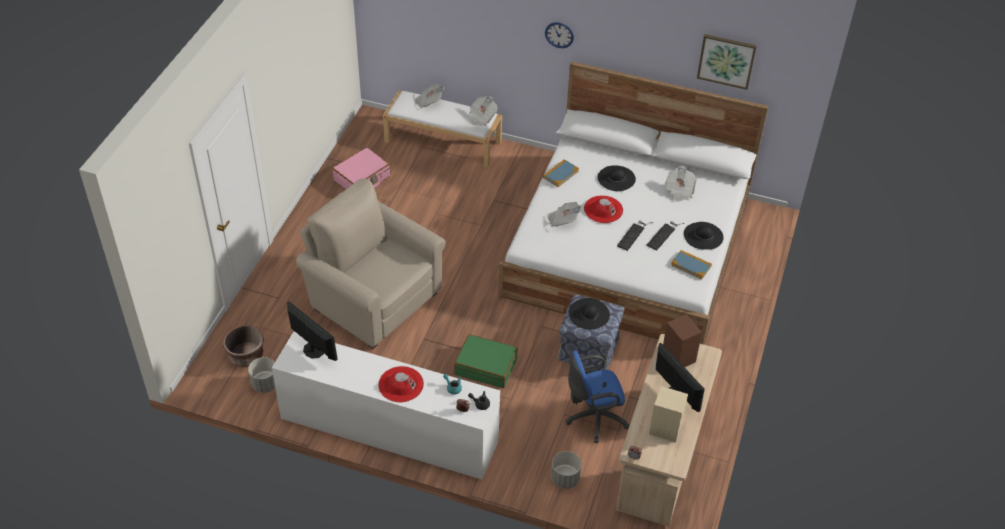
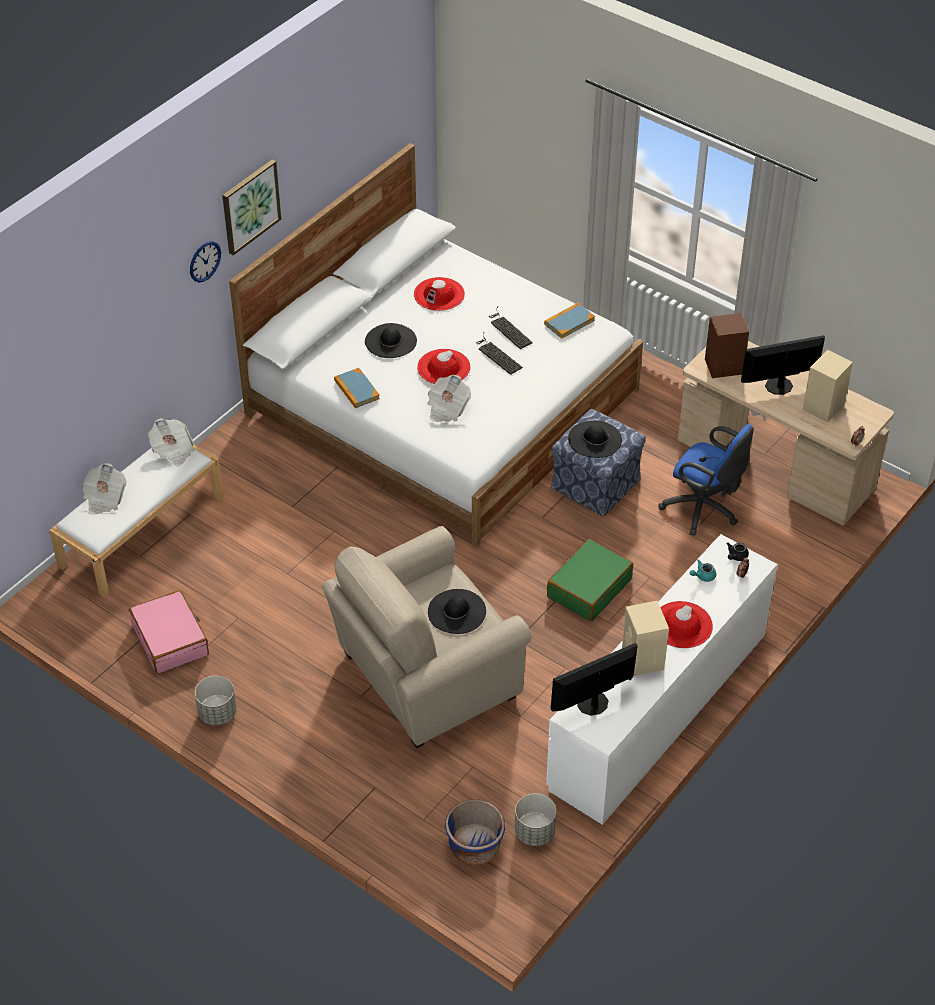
camera: 70 degrees left, 0 degrees up
(246, 356) = (474, 846): brown planter -> blue planter
(361, 369) = (643, 659): none -> beige speaker
(565, 479) = (785, 559): grey planter -> grey planter (218, 713)
(593, 418) = (704, 510): blue office chair -> blue office chair turned 60 degrees counterclockwise
(679, 191) = (439, 294): newspaper -> red hat
(703, 236) = (525, 297): black hat -> black hat (457, 611)
(726, 61) = (361, 129): picture -> picture (250, 206)

